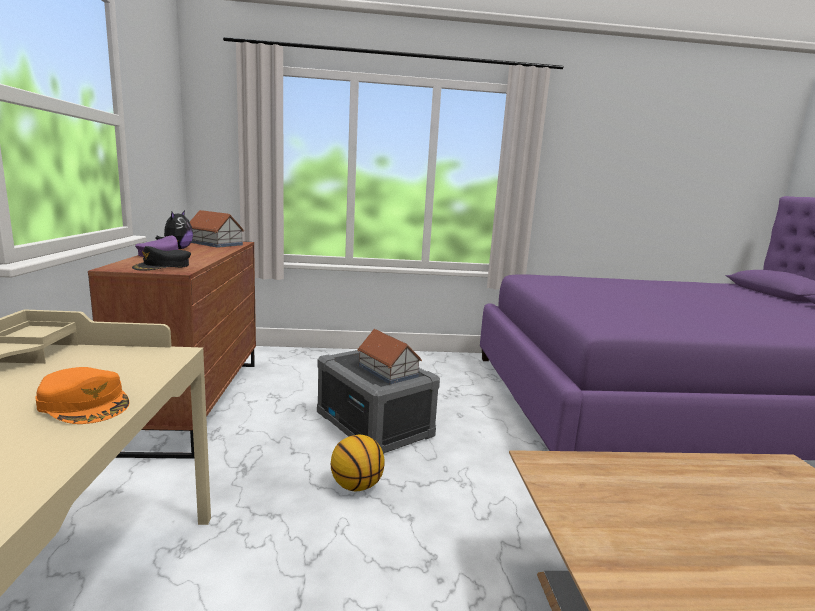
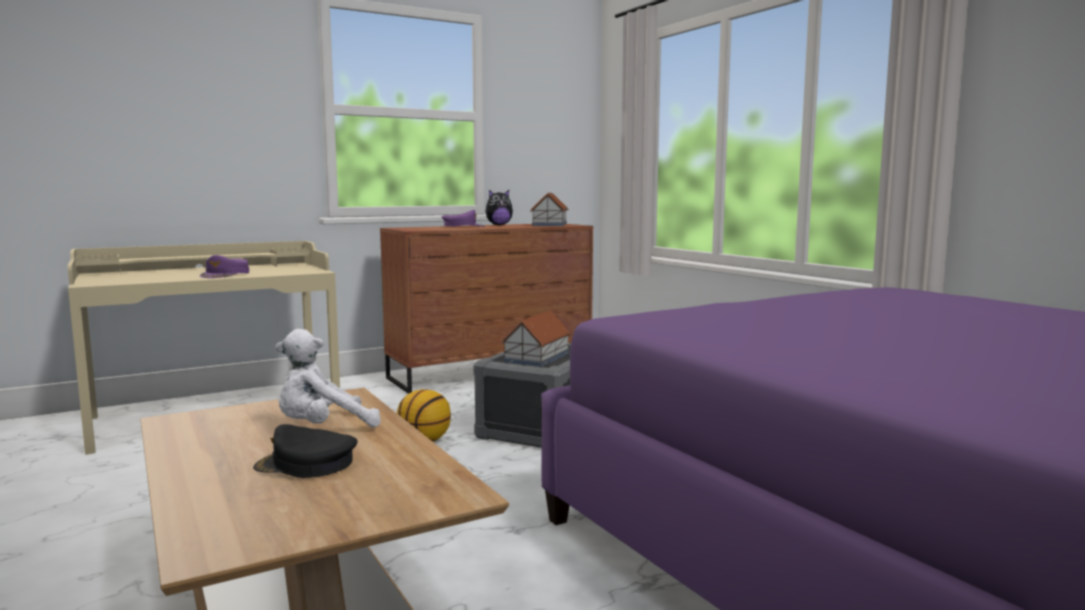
camera: 65 degrees right, 5 degrees down
(85, 403) = (226, 274): orange cap -> purple cap
(163, 266) = (421, 228): black cap -> black cap (306, 465)
(650, 491) = (323, 429): none -> white plush toy

